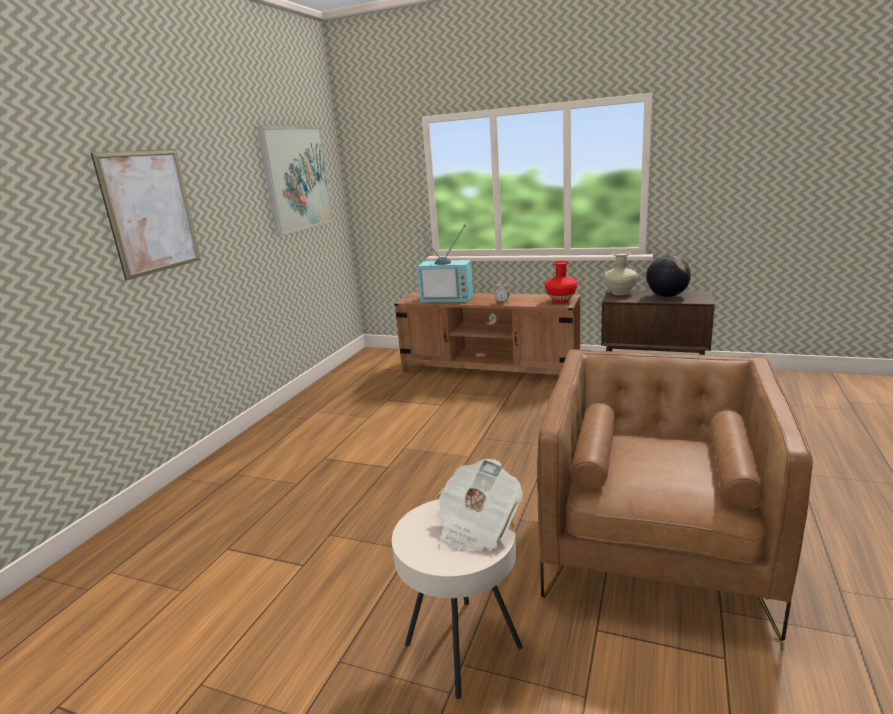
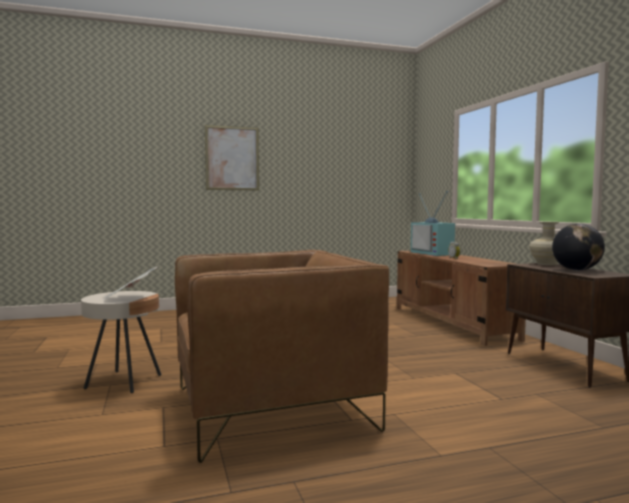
camera: 50 degrees right, 15 degrees down
(297, 178) = (360, 155): picture -> none
(560, 301) = (495, 264): red vase -> none

